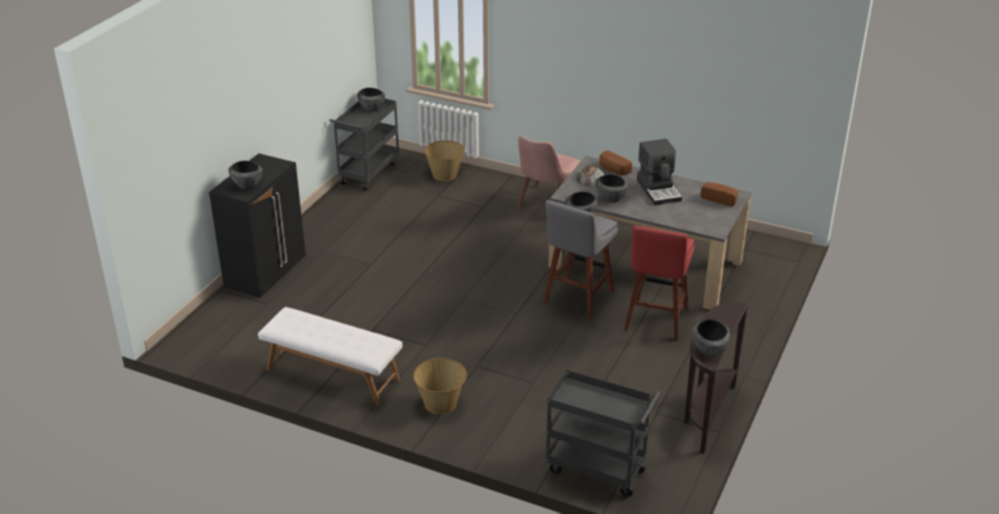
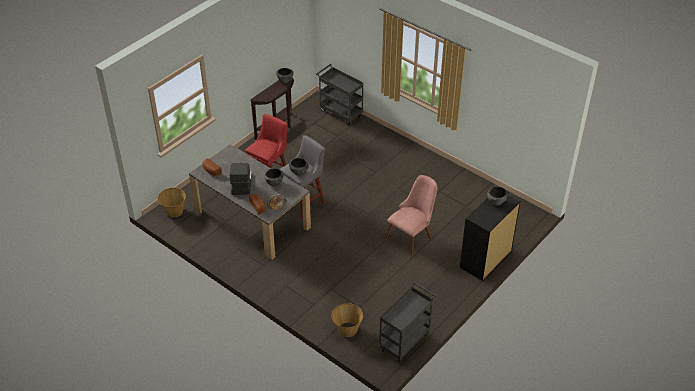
camera: 165 degrees left, 10 degrees up
(332, 375) = (450, 180): white bench -> none
(372, 109) = (399, 321): bowl -> none
(441, 403) = (399, 155): basket -> basket (174, 211)
(545, 206) = (288, 280): pink chair -> pink chair (412, 235)

